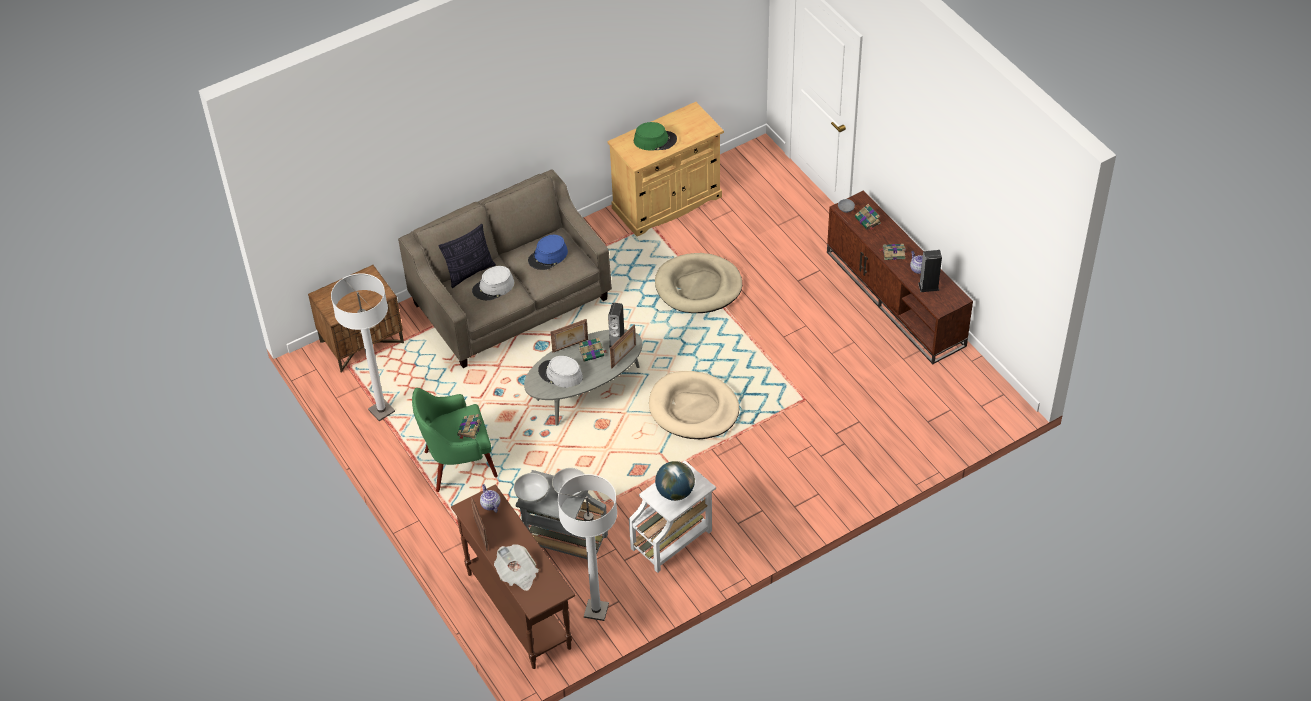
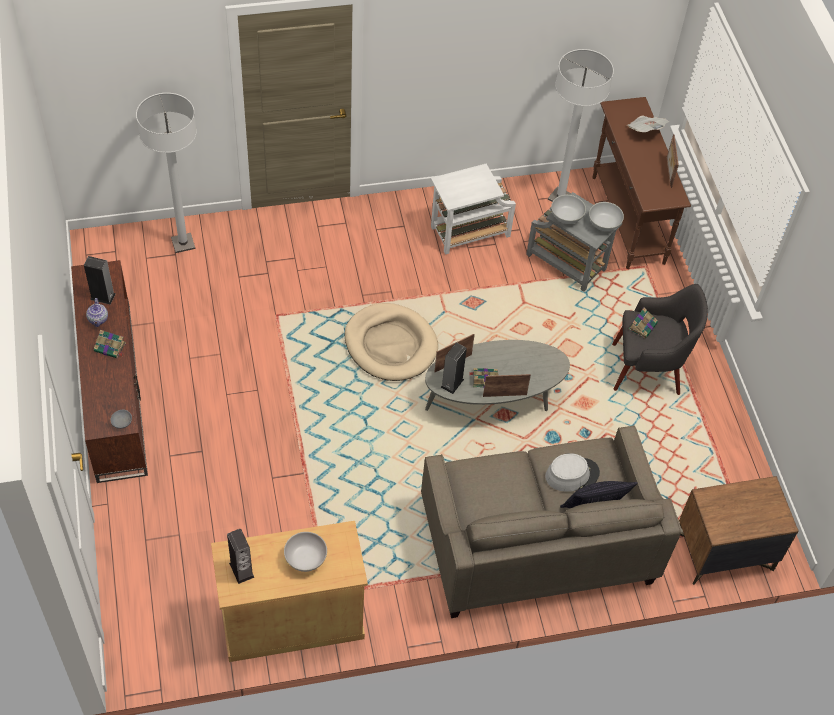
camera: 165 degrees left, 5 degrees up
(381, 411) = (716, 456): white floor lamp -> white floor lamp (183, 243)
(459, 464) = (647, 369): green armchair -> grey armchair
(490, 504) = (653, 194): teapot -> none
(548, 256) = (494, 493): blue hat -> none
(560, 374) = (527, 366): grey hat -> none
(655, 140) = (306, 559): green hat -> white bowl
(675, 492) = (470, 184): globe -> none
(694, 122) = (241, 570): none -> speaker
(698, 286) = (315, 484): beige dog bed -> none
(868, 221) = (108, 397): book -> none

